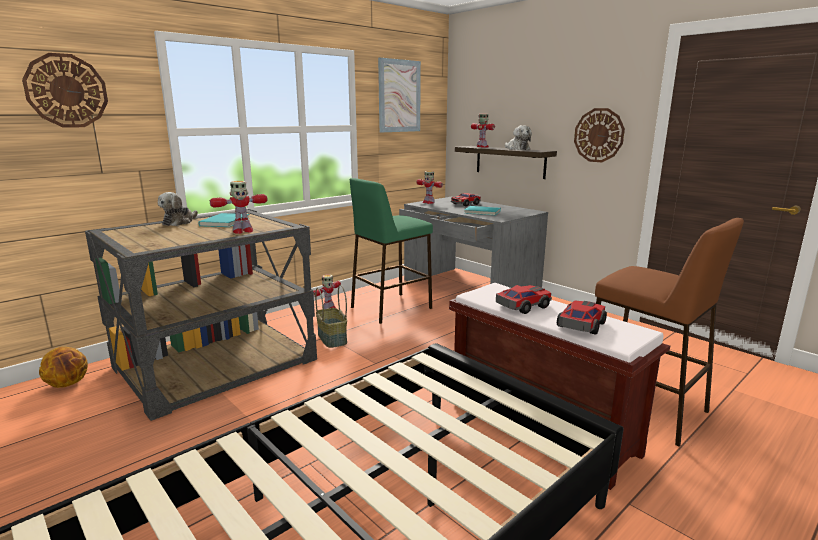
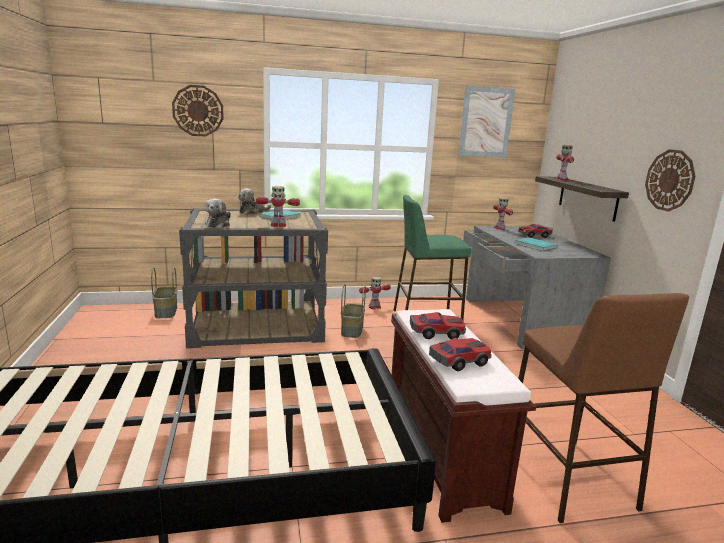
camera: 30 degrees right, 0 degrees up
(68, 384) = (166, 312): basketball -> basket
(517, 149) = (589, 185): plush toy -> plush toy (218, 224)

